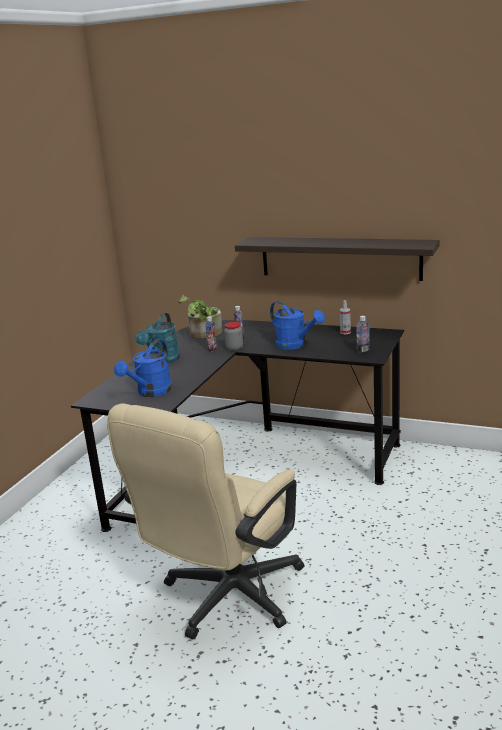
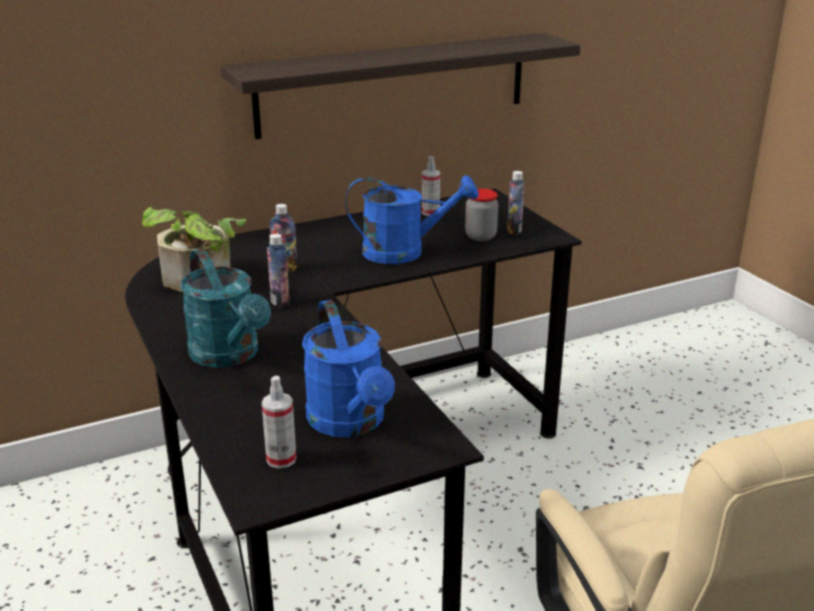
camera: 50 degrees left, 5 degrees up
(114, 394) = (281, 459): none -> spray bottle
(234, 348) = (316, 287): jar -> jar (480, 236)

